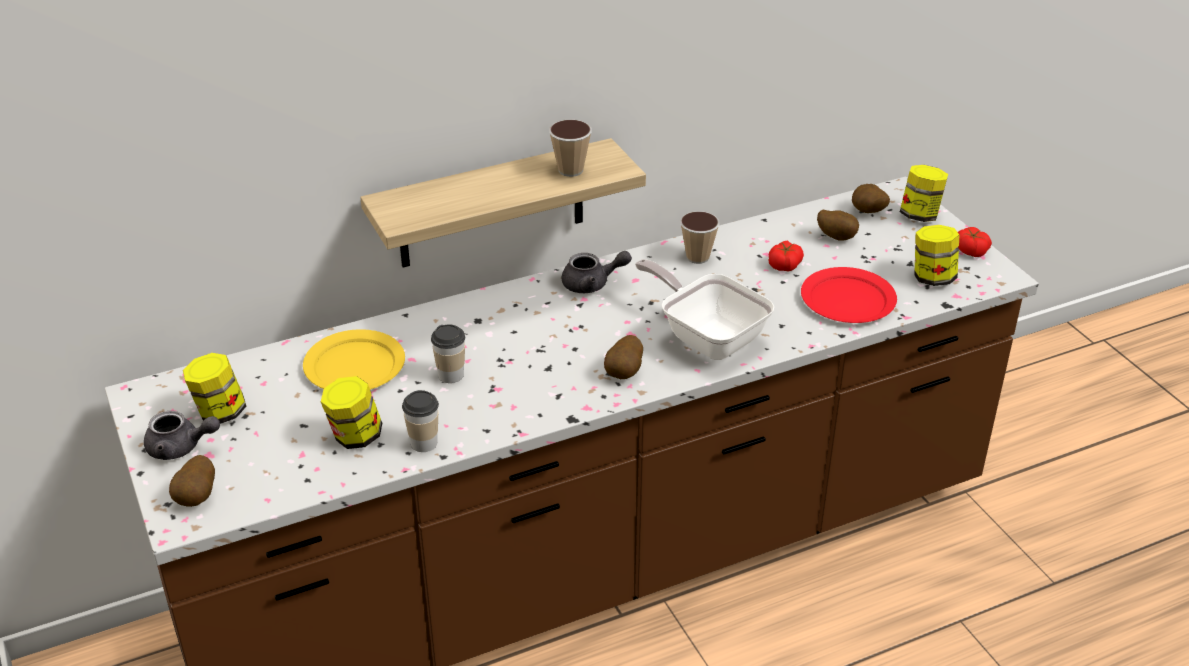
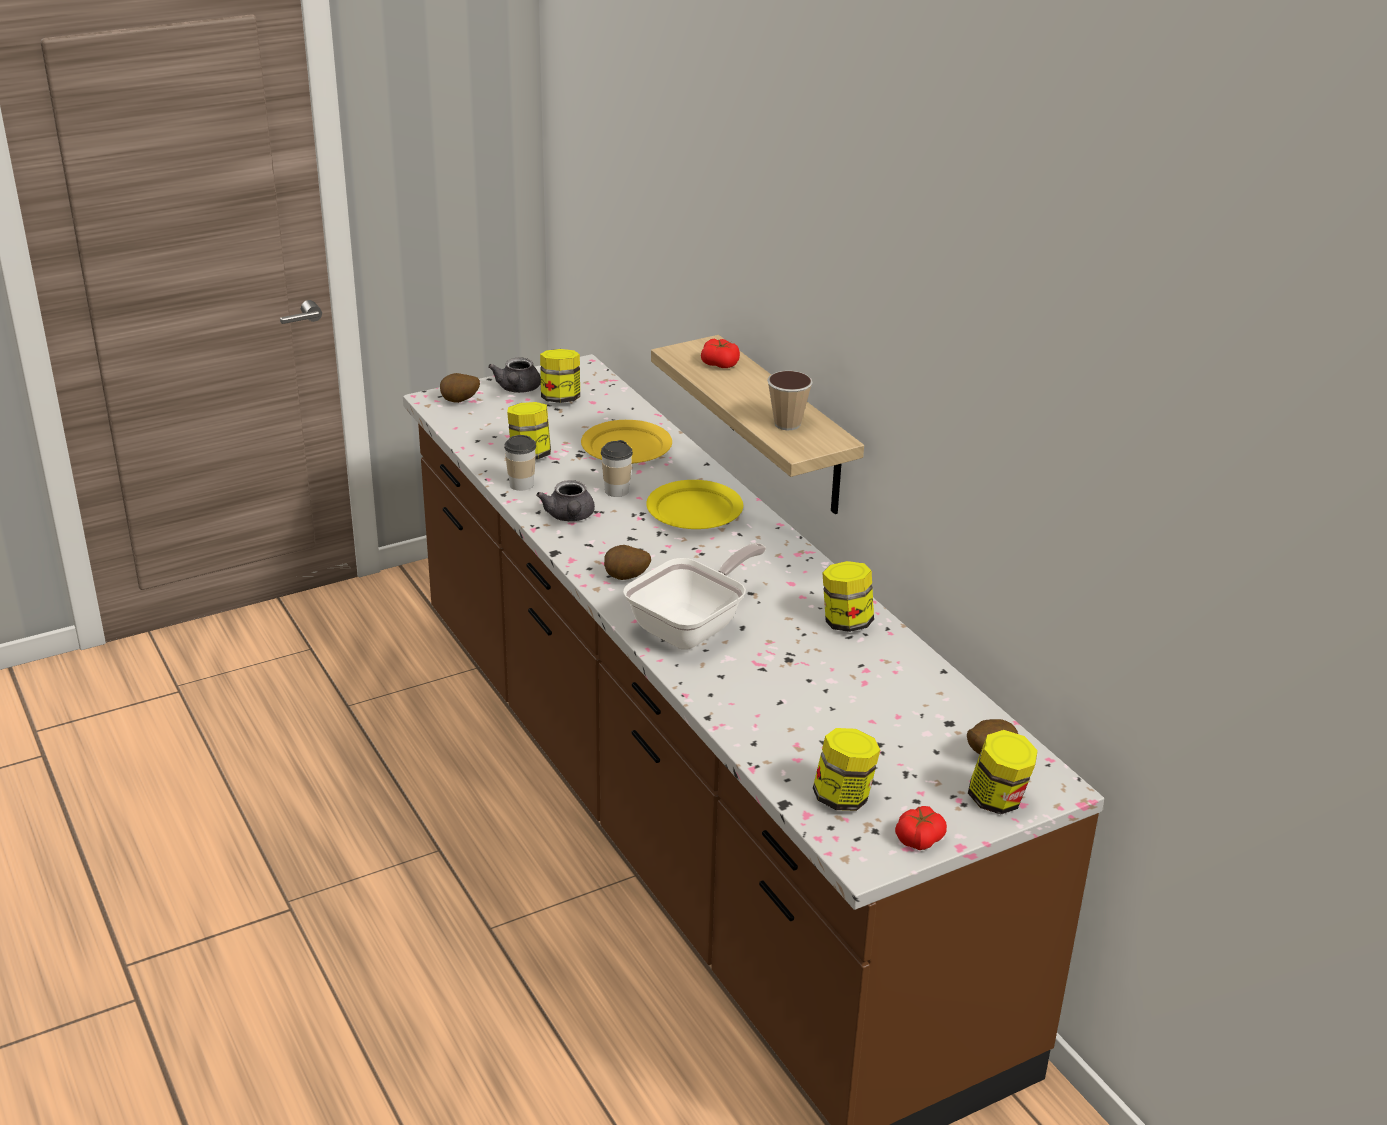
camera: 85 degrees right, 5 degrees down
(499, 326) = (695, 510): none -> yellow plate
(592, 284) = (777, 558): grey teapot -> grey teapot (570, 517)
(697, 257) = (846, 622): cup -> jar
(784, 265) = (845, 682): tomato -> tomato (720, 364)
(836, 237) = (919, 725): potato -> none
(847, 299) = (781, 725): red plate -> none

